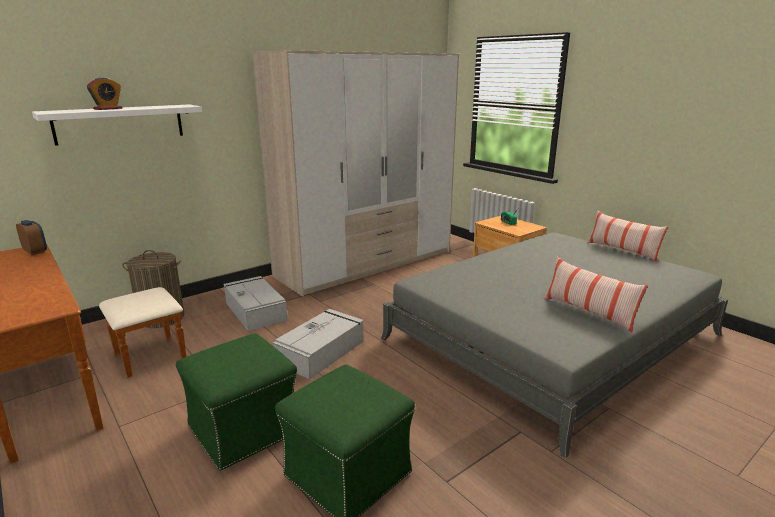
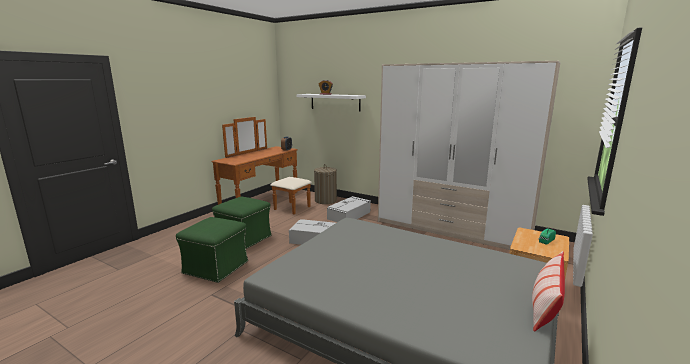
camera: 70 degrees right, 5 degrees down
(588, 312) = (341, 284): pillow -> none

